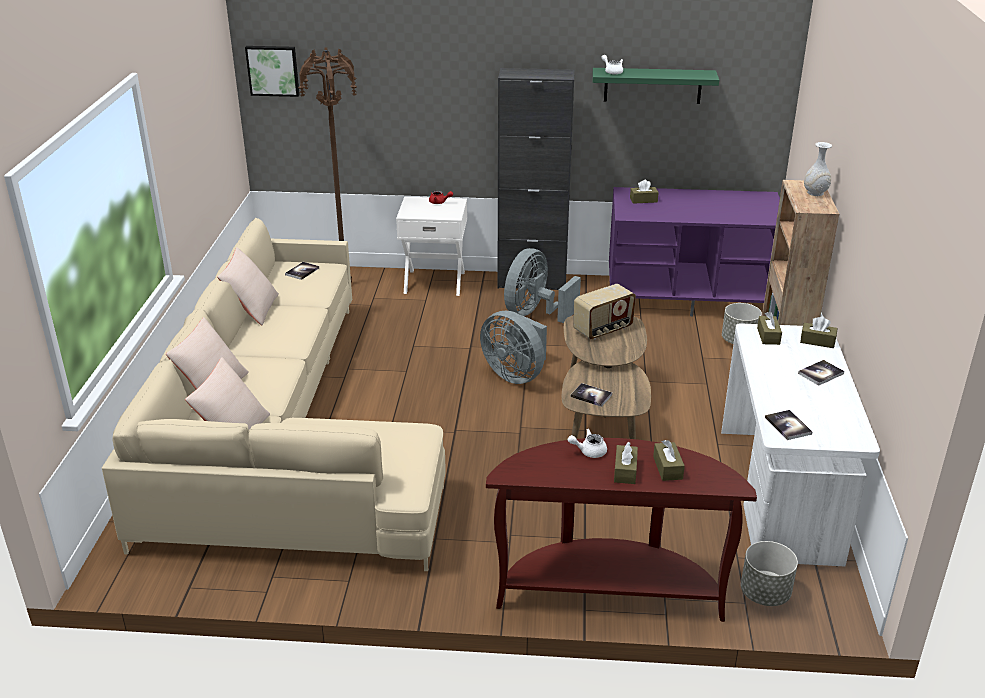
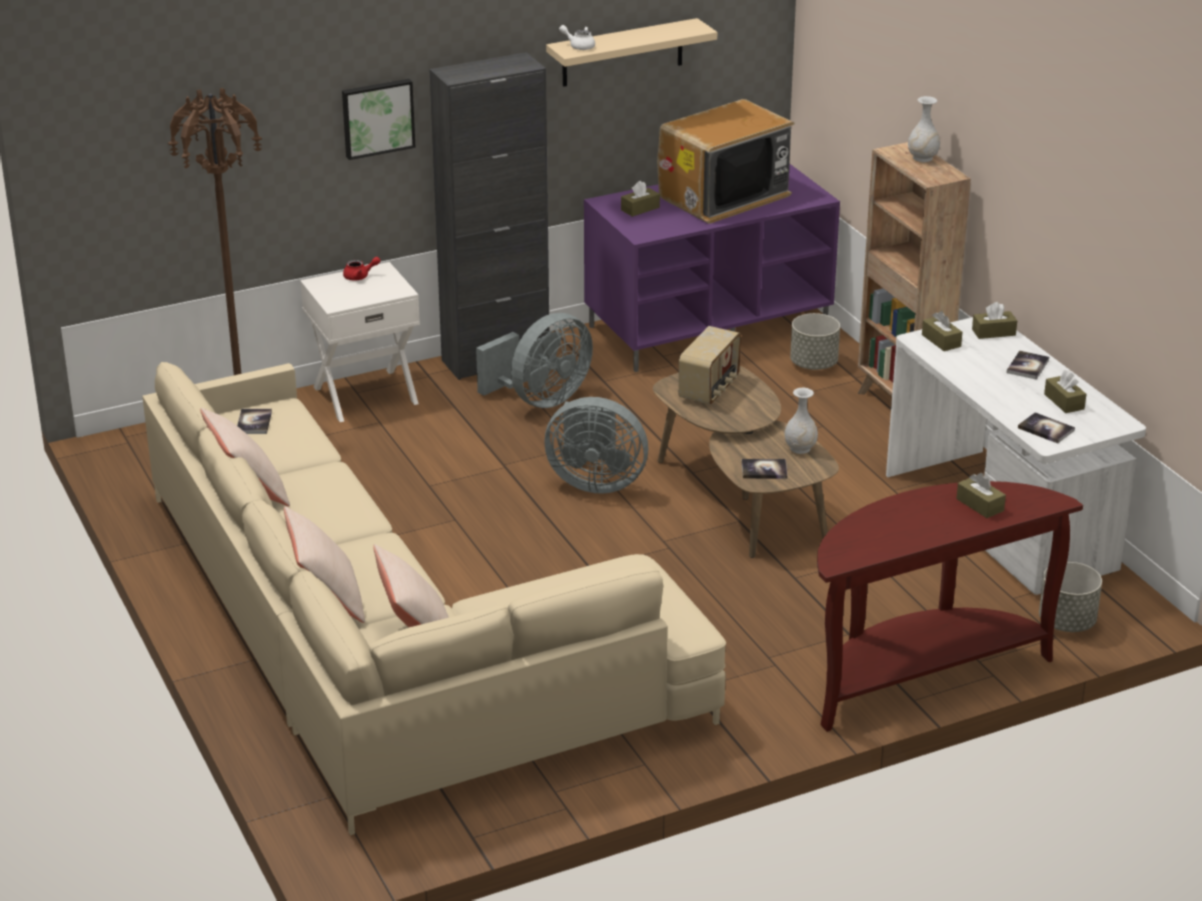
camera: 30 degrees left, 0 degrees up
(273, 70) = (98, 137): picture -> picture (377, 117)
(534, 313) = (541, 400): grey fan -> grey fan turned 135 degrees counterclockwise
(589, 451) = (890, 514): white teapot -> none
(625, 471) = (944, 521): brown tissue box -> brown tissue box (1064, 402)
(632, 389) = (800, 448): none -> white vase
(652, 85) = (622, 53): green shelf -> beige shelf
(709, 205) = (724, 196): none -> television

